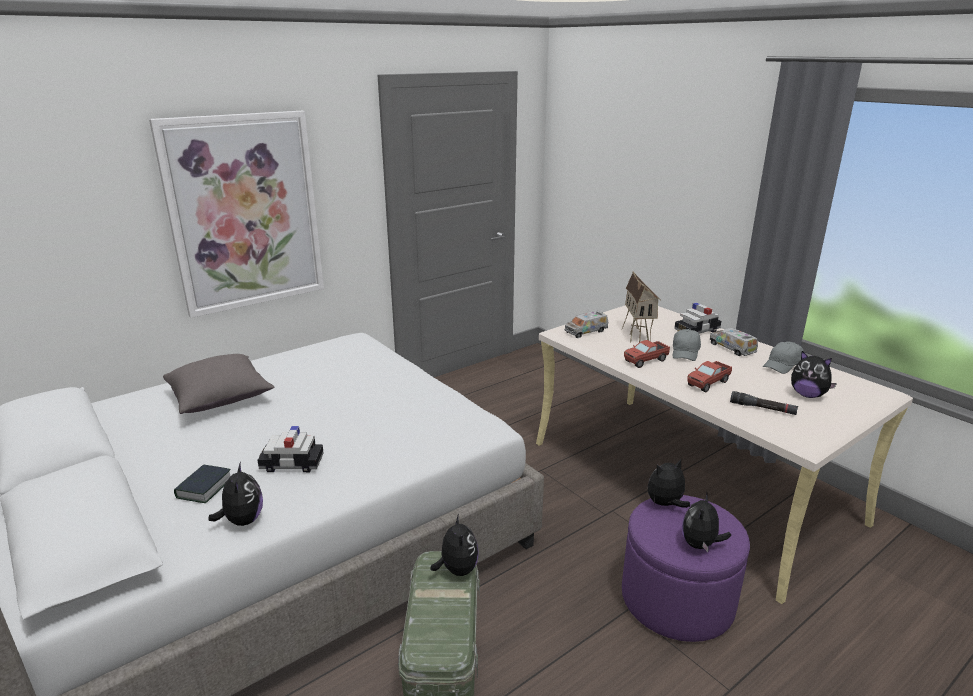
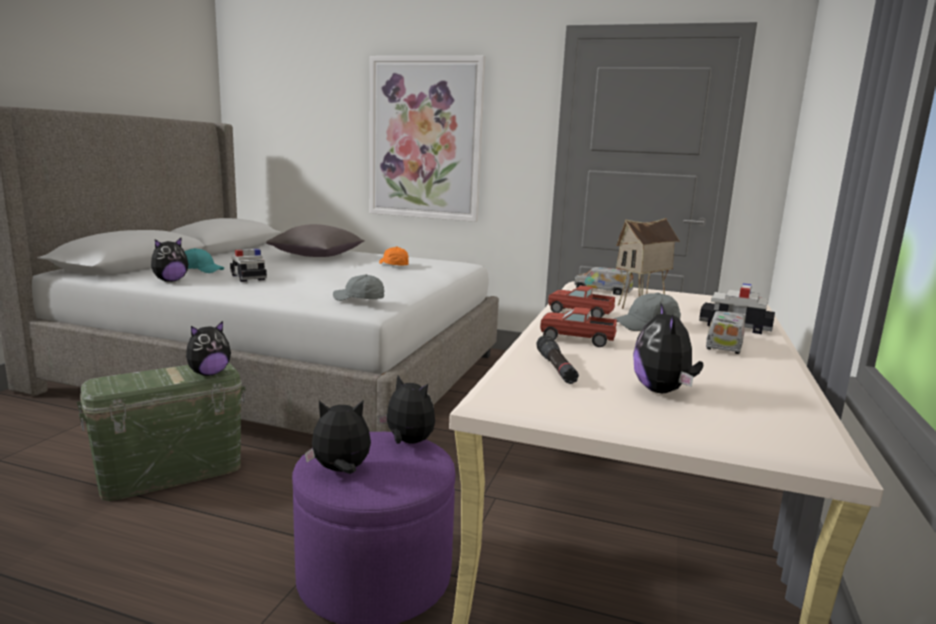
camera: 55 degrees right, 10 degrees down
(204, 488) = (201, 270): book -> turquoise cap
(323, 371) = (393, 265): none -> orange cap
(782, 365) = (739, 372): grey cap -> grey cap (359, 299)

